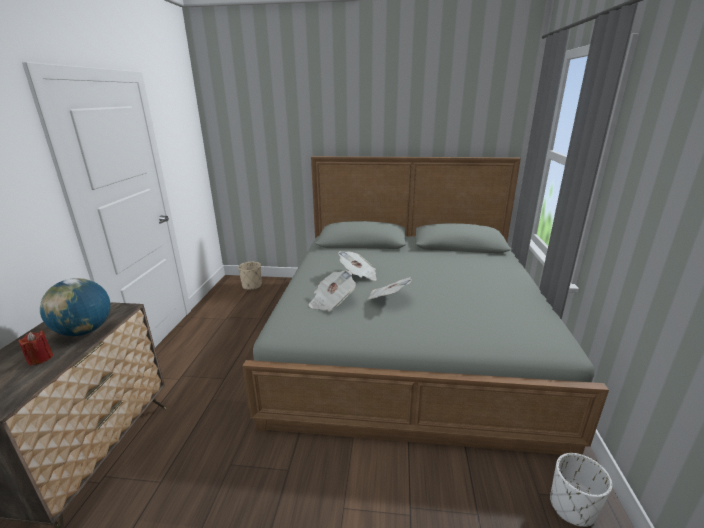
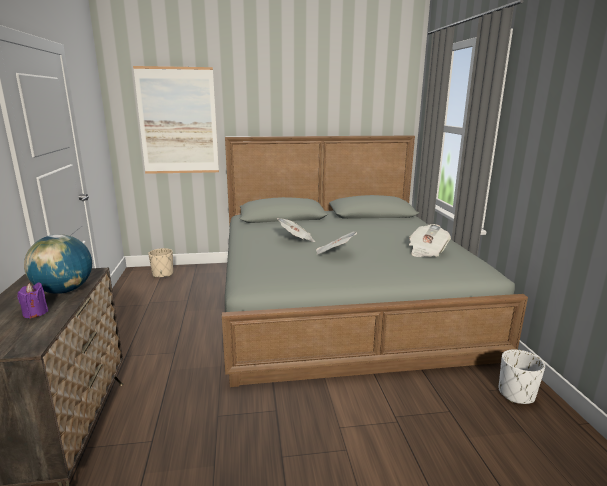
camera: 15 degrees left, 5 degrees down
(40, 358) = (35, 313): red candle -> purple candle
(267, 140) = (178, 121): none -> picture
(331, 302) = (284, 259): newspaper -> newspaper (426, 251)

